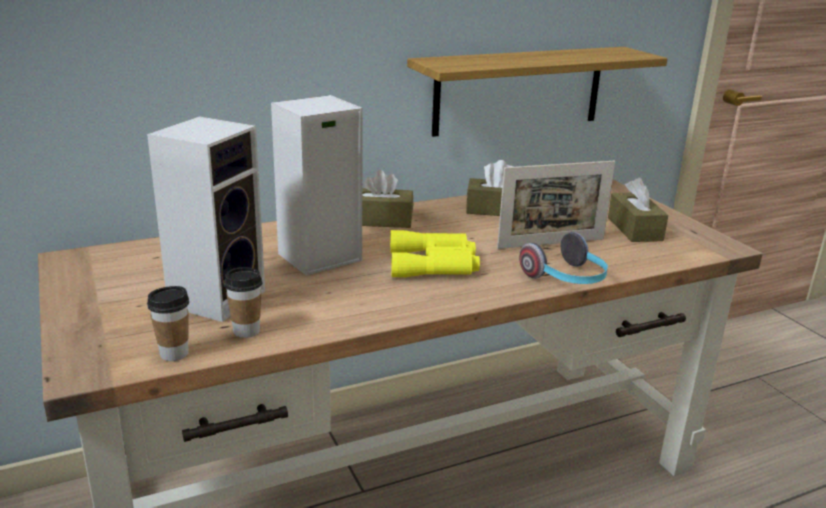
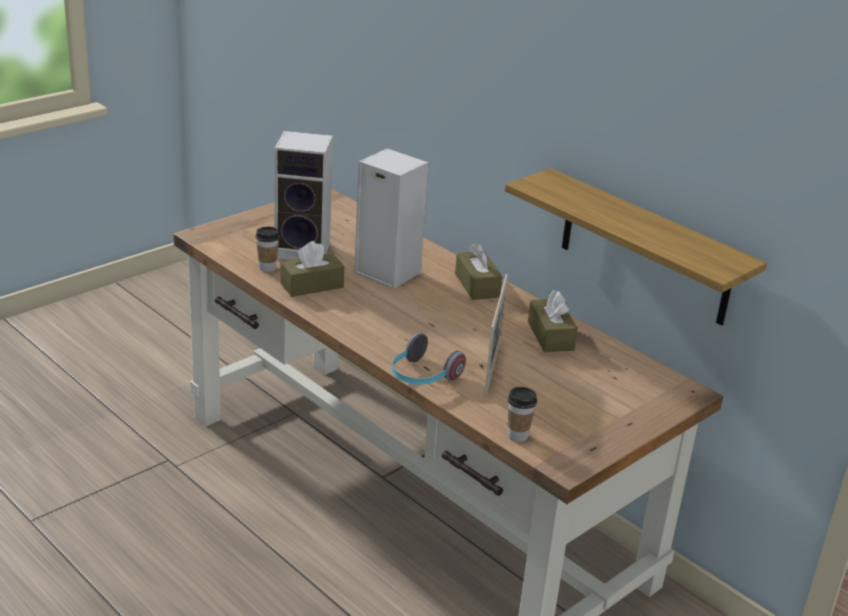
camera: 70 degrees right, 5 degrees up
(174, 354) = (231, 253): cup -> cup (517, 435)
(435, 264) = (409, 318): yellow binoculars -> none
(551, 243) = (492, 367): picture frame -> picture frame turned 135 degrees counterclockwise
(634, 229) = (567, 412): brown tissue box -> brown tissue box (312, 285)

